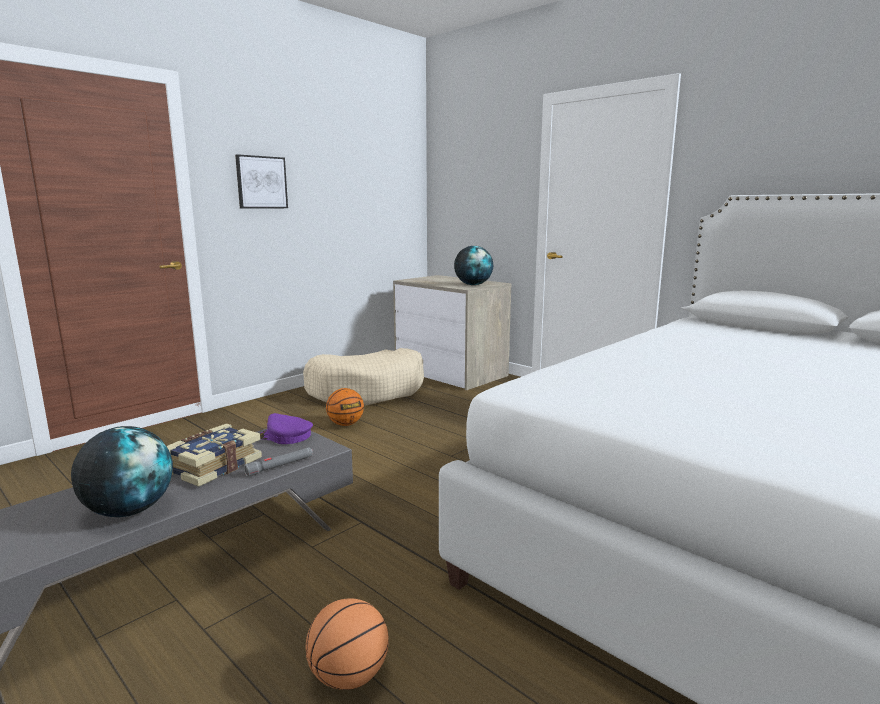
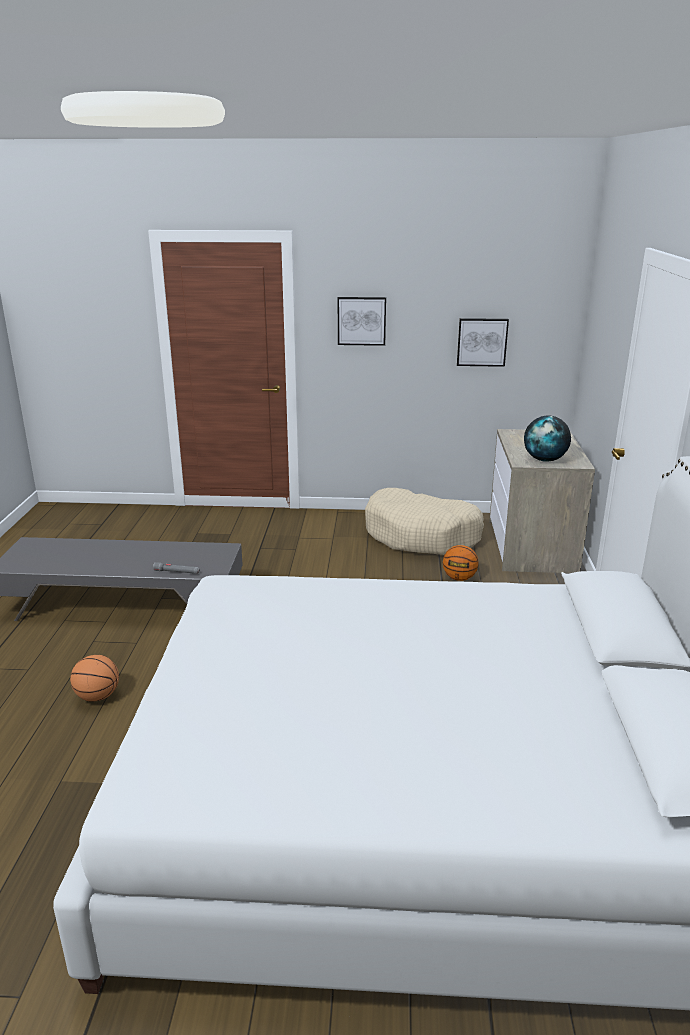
camera: 50 degrees right, 10 degrees up
(129, 510) = (92, 563): globe -> none
(212, 466) = (155, 556): book -> none
(285, 436) = (216, 553): purple cap -> none
(345, 424) = (349, 559): basketball -> basketball (459, 578)
(363, 204) = (482, 342): none -> picture

